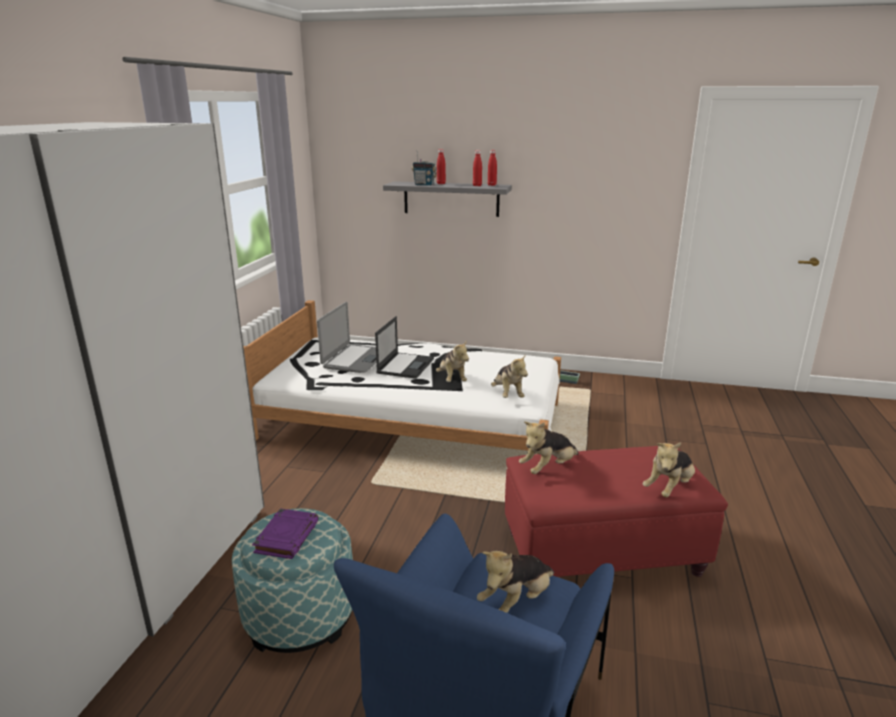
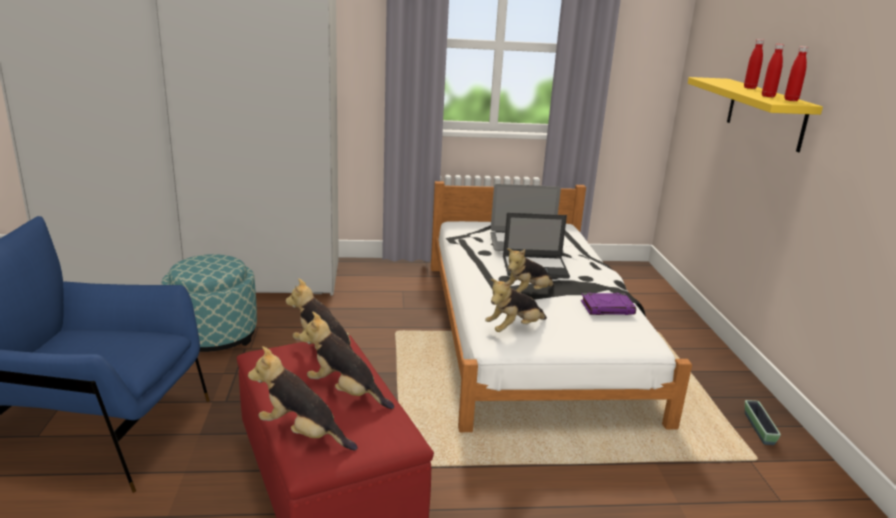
camera: 70 degrees right, 0 degrees up
(287, 537) = (202, 264): purple book -> purple book (607, 308)
(424, 185) = (723, 84): radio -> none
(451, 199) = (765, 113): grey shelf -> yellow shelf
(516, 601) = (108, 351): plush toy -> plush toy (345, 392)

